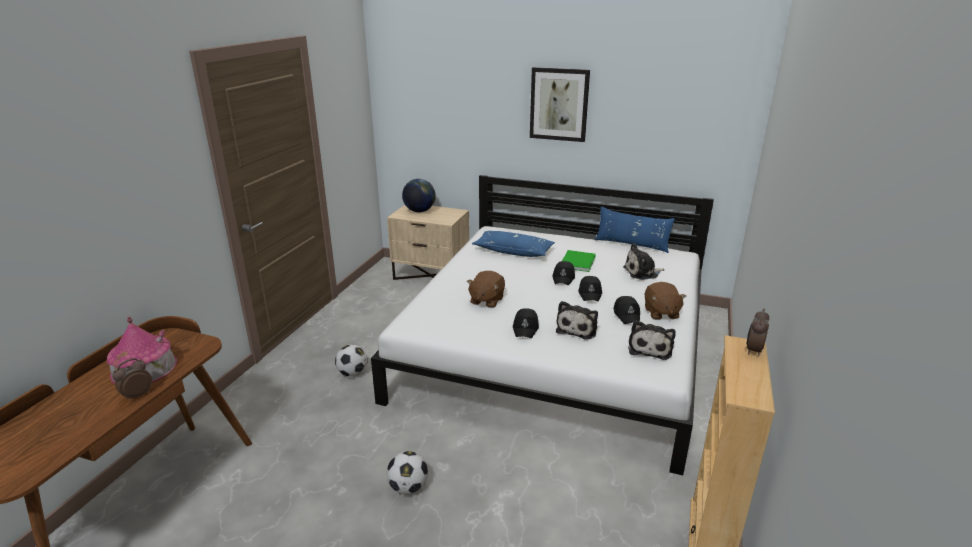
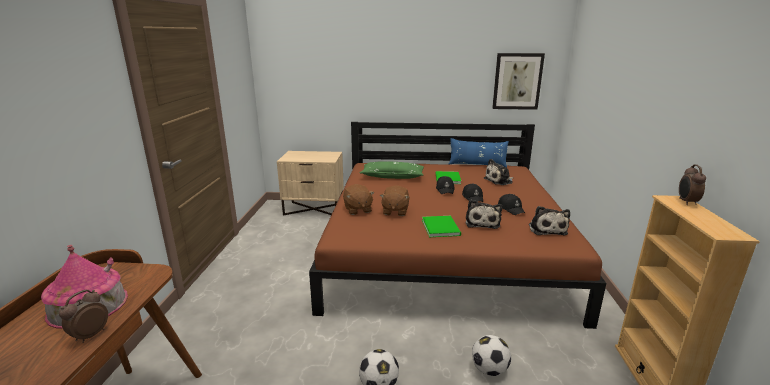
camera: 15 degrees left, 5 degrees down
(352, 373) = (279, 293): football -> football (489, 369)
(419, 211) = (302, 155): globe -> none
(513, 251) = (392, 176): blue pillow -> green pillow
(526, 328) = (441, 227): black cap -> green book
(556, 348) = (443, 249): white bed -> brown bed
(559, 104) = (414, 60): picture -> picture (517, 81)
(661, 313) = (534, 205): brown plush toy -> brown plush toy (357, 210)

